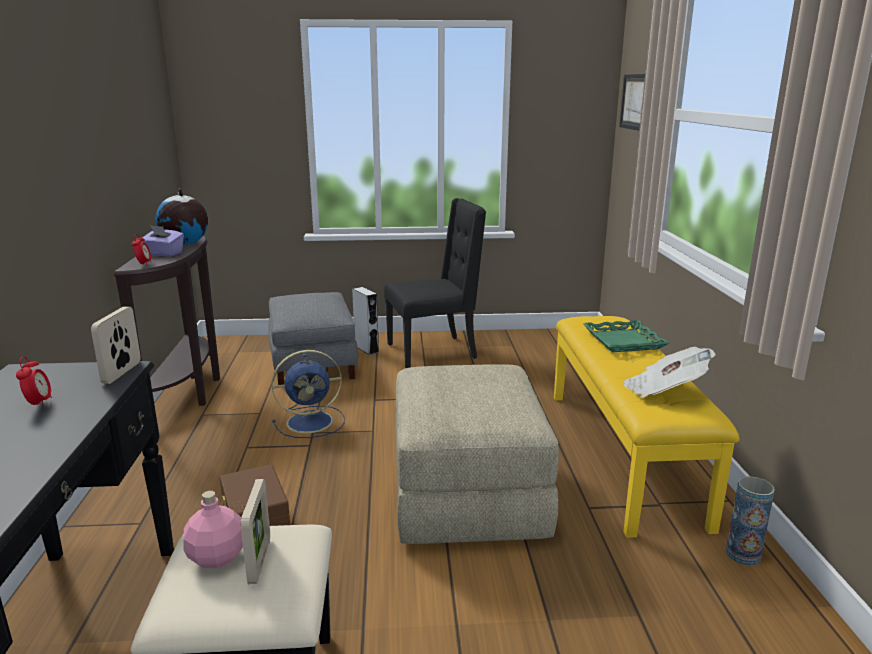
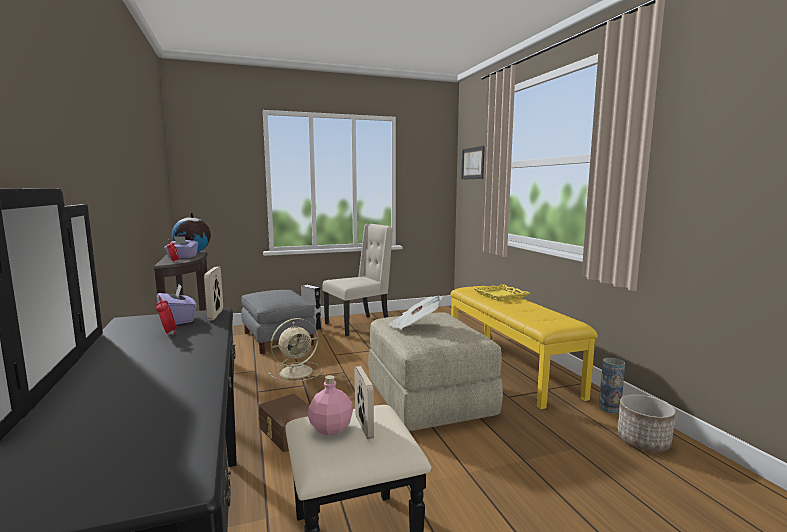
camera: 15 degrees left, 10 degrees down
(72, 377) = (178, 319): none -> purple tissue box
(312, 422) = (297, 371): blue fan -> beige fan
(433, 351) = (358, 325): black chair -> beige chair
(624, 341) = (501, 295): green tray -> yellow tray
(664, 391) = (544, 315): newspaper -> newspaper (414, 326)
(763, 624) = (643, 441): none -> planter

